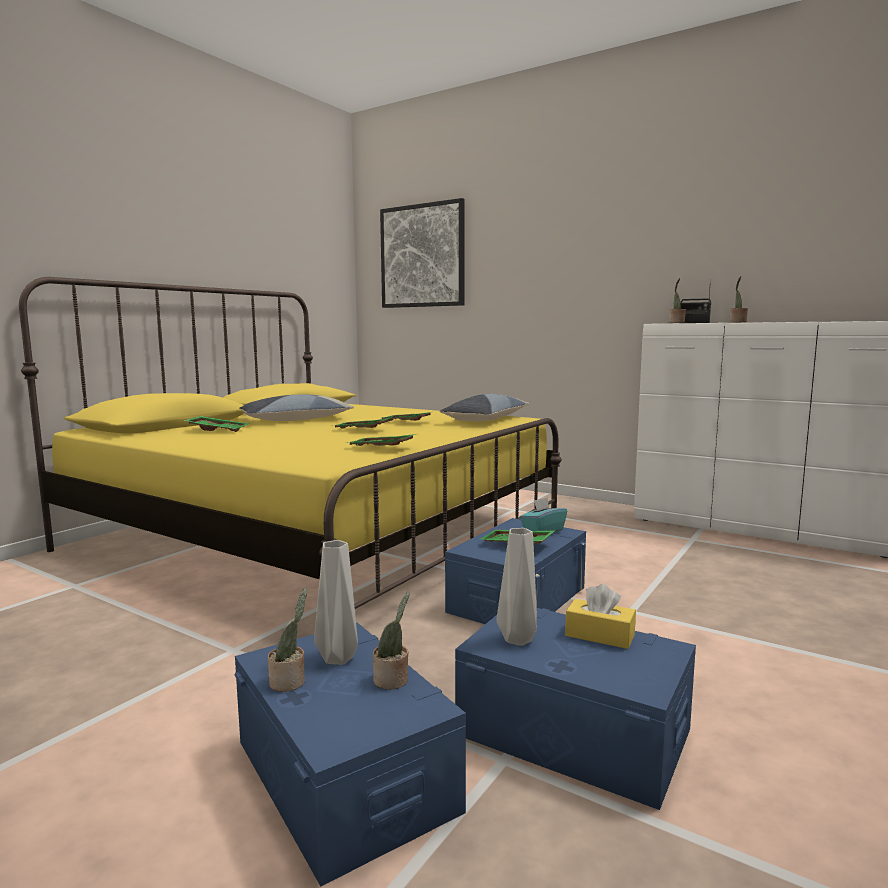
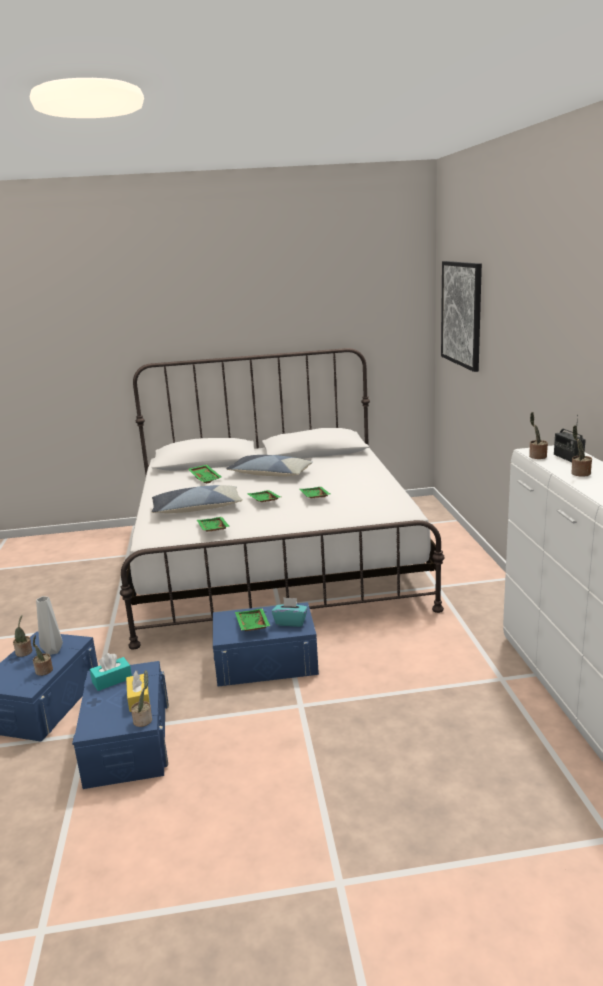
camera: 50 degrees right, 10 degrees up
(318, 535) = (273, 561): yellow bed -> white bed
(486, 419) = (372, 508): pillow -> pillow (197, 508)
(516, 639) = (112, 680): grey vase -> turquoise tissue box
(663, 645) = (144, 720): none -> potted plant

